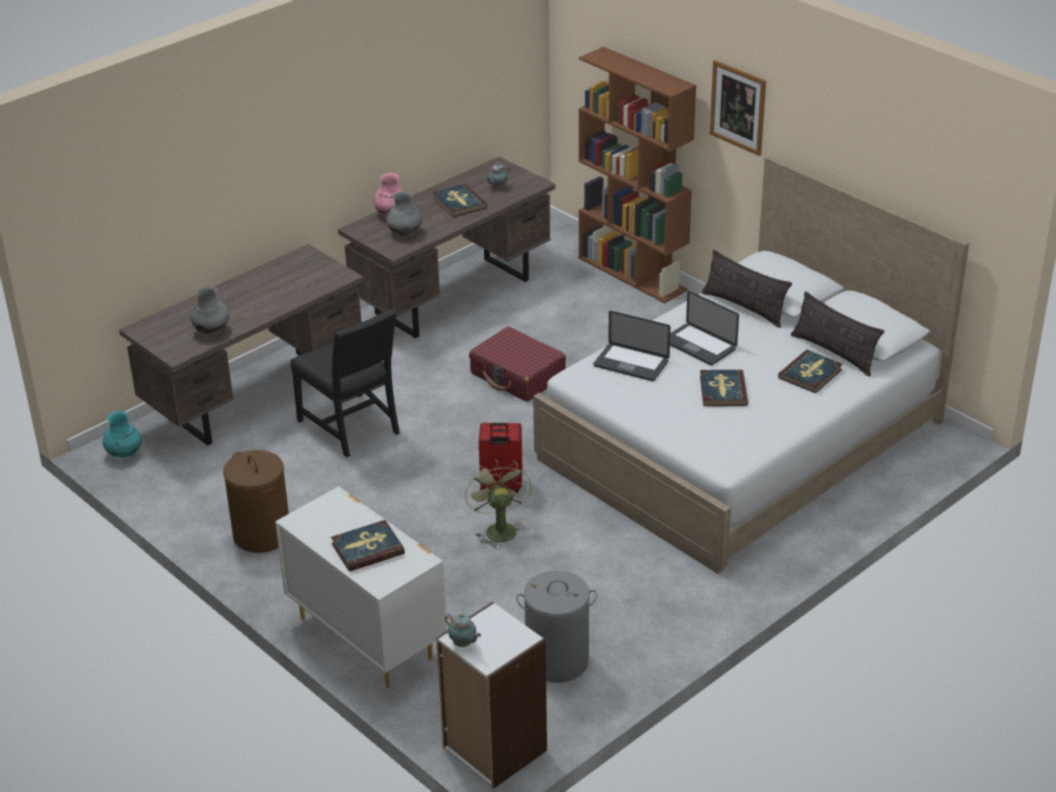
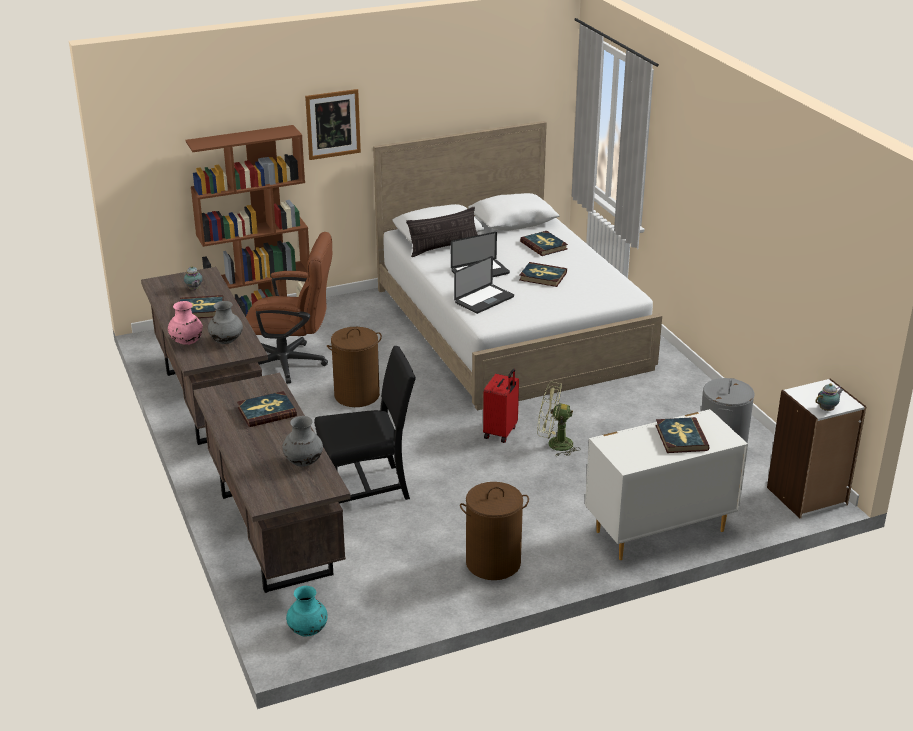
camera: 70 degrees left, 5 degrees down
(288, 289) = (266, 412): none -> book
(518, 375) = (357, 395): red suitcase -> brown laundry basket
(554, 320) = (292, 363): none -> brown office chair
(834, 353) = (524, 233): pillow -> none

